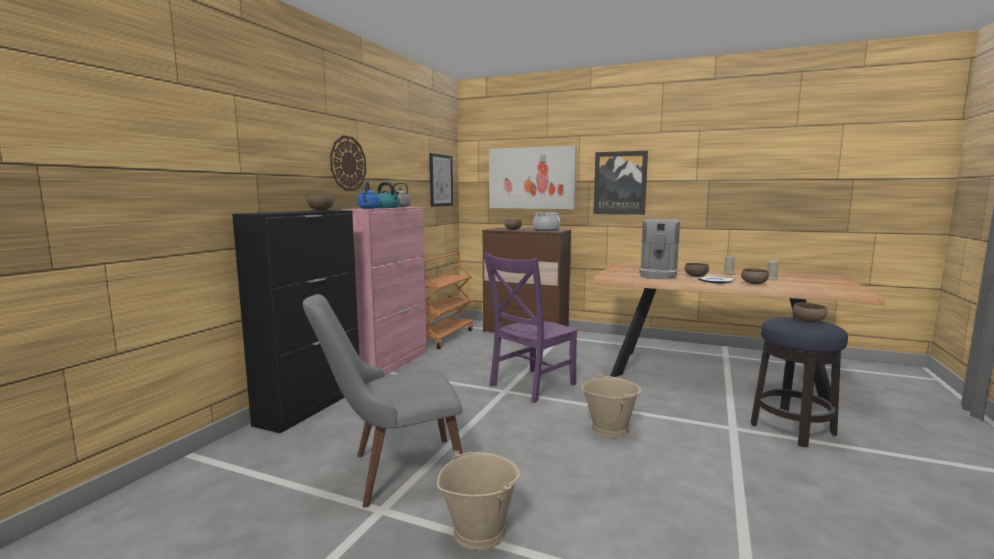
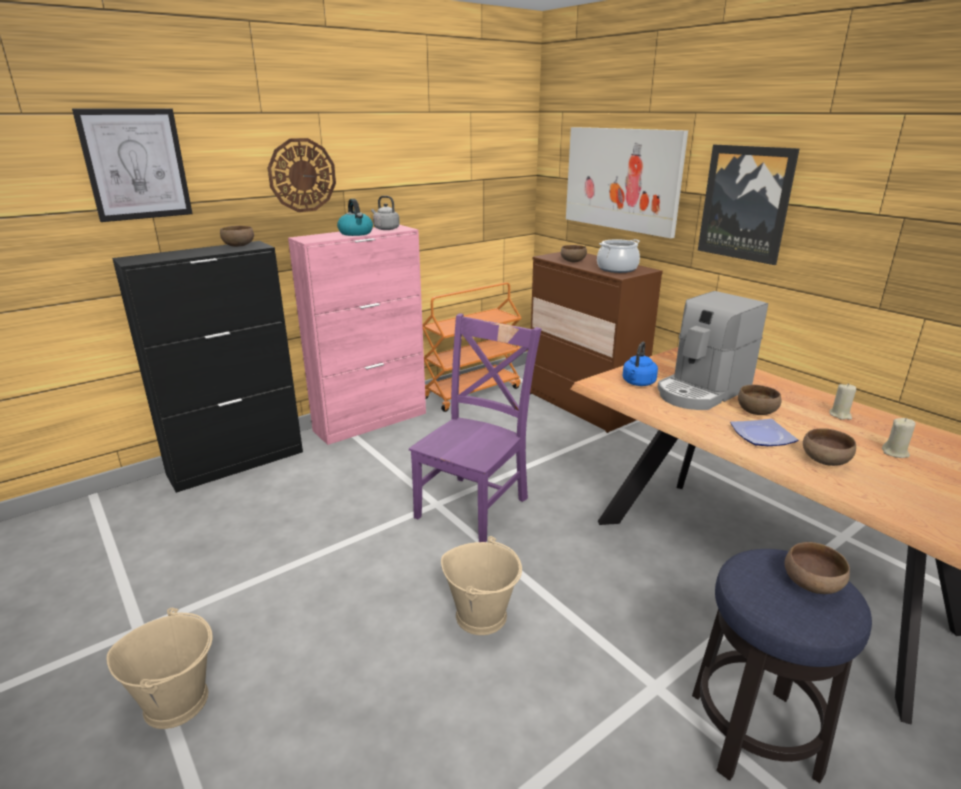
camera: 30 degrees right, 15 degrees up
(368, 208) = (320, 237): blue kettle -> blue kettle (638, 383)
(392, 473) = (198, 585): grey chair -> none
(440, 180) = (494, 177): picture -> picture (136, 164)
(530, 386) = (474, 505): purple chair -> purple chair turned 135 degrees clockwise

